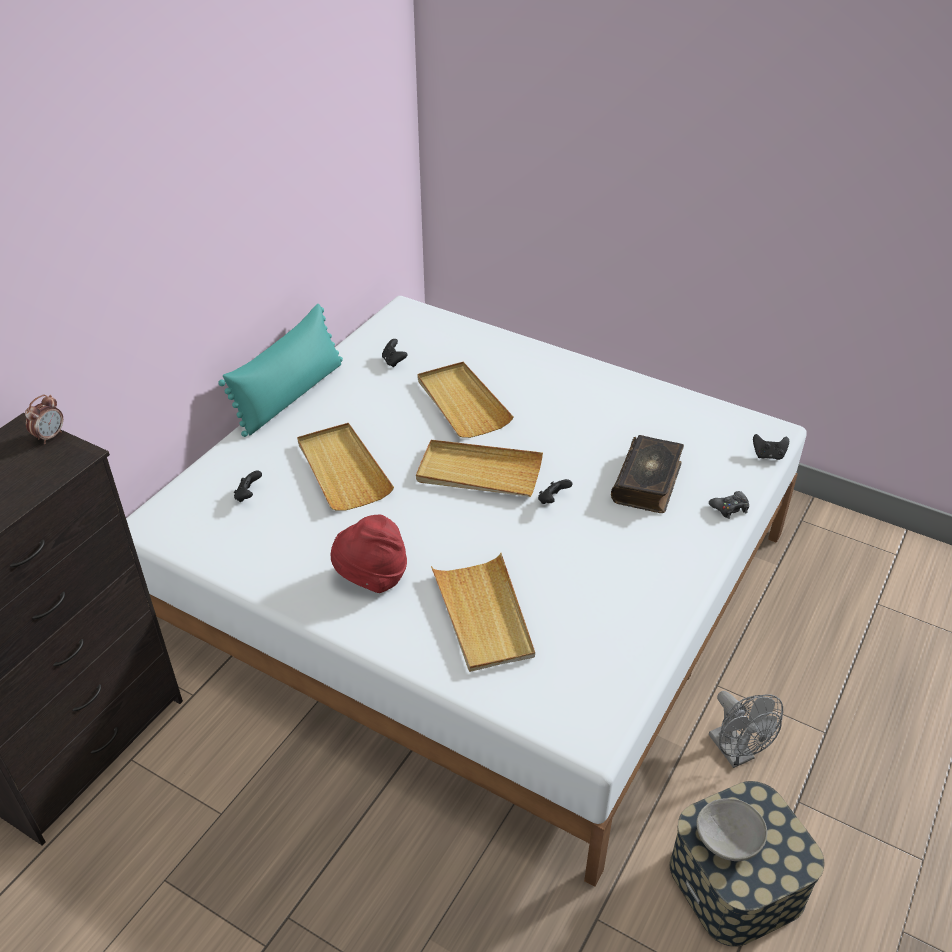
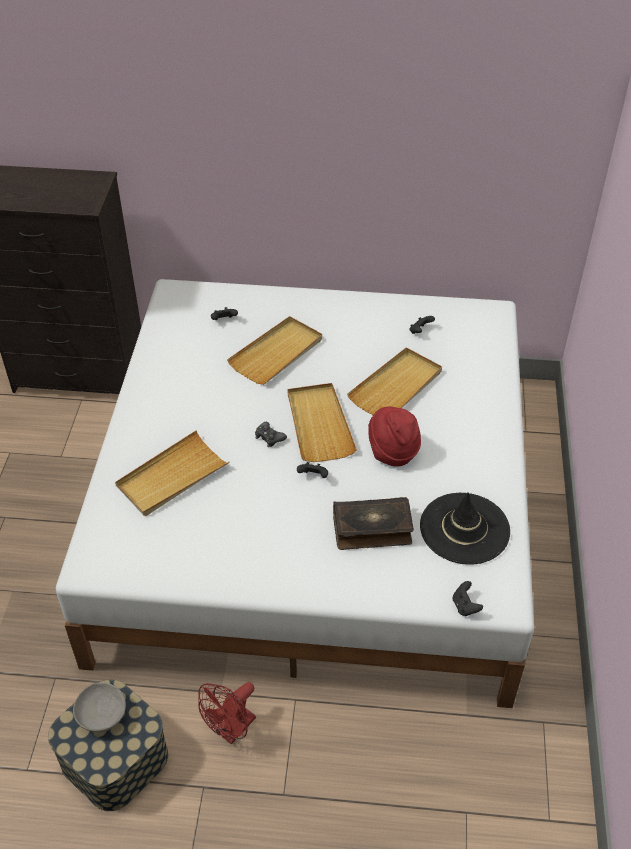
camera: 65 degrees right, 5 degrees up
(50, 436) = (99, 190): alarm clock -> none
(290, 395) = (339, 296): turquoise pillow -> none
(372, 577) = (179, 408): red hat -> red hat (392, 451)
(676, 424) = (464, 529): none -> black hat
(730, 508) = (373, 593): black game controller -> black game controller (269, 437)
(736, 753) = (231, 730): grey fan -> red fan

